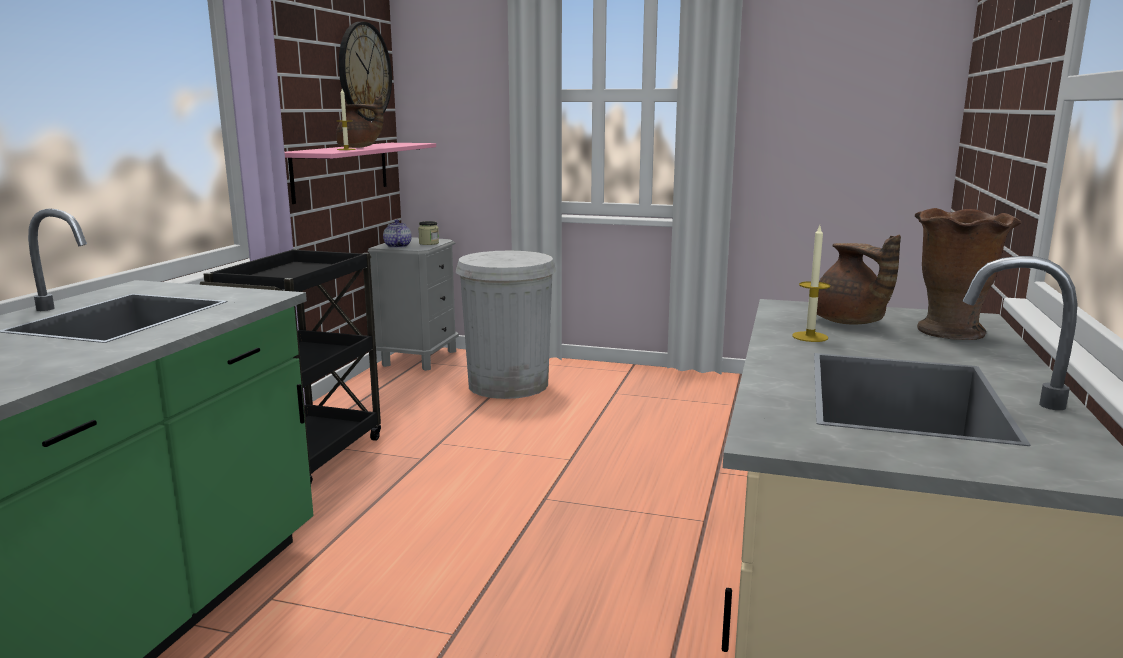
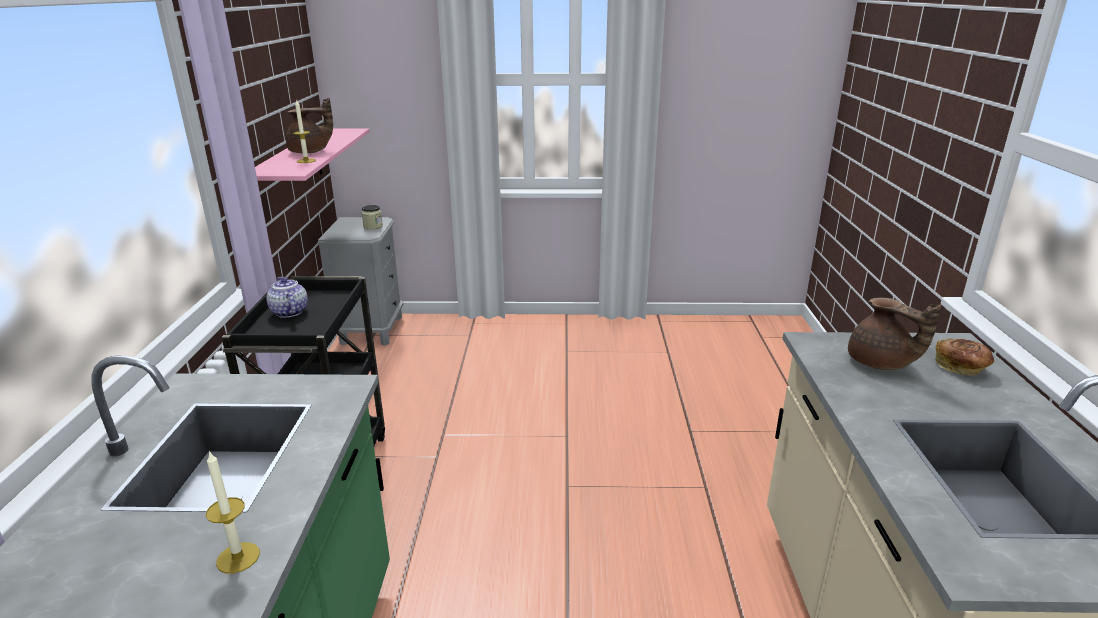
camera: 15 degrees left, 10 degrees up
(364, 72) = (293, 64): wall clock -> none
(397, 246) = (345, 234): teapot -> teapot (289, 312)
(508, 384) = (469, 353): white trash can -> none
(810, 337) = (870, 393): candle -> candle (238, 557)
(951, 331) = (960, 367): brown vase -> bread

